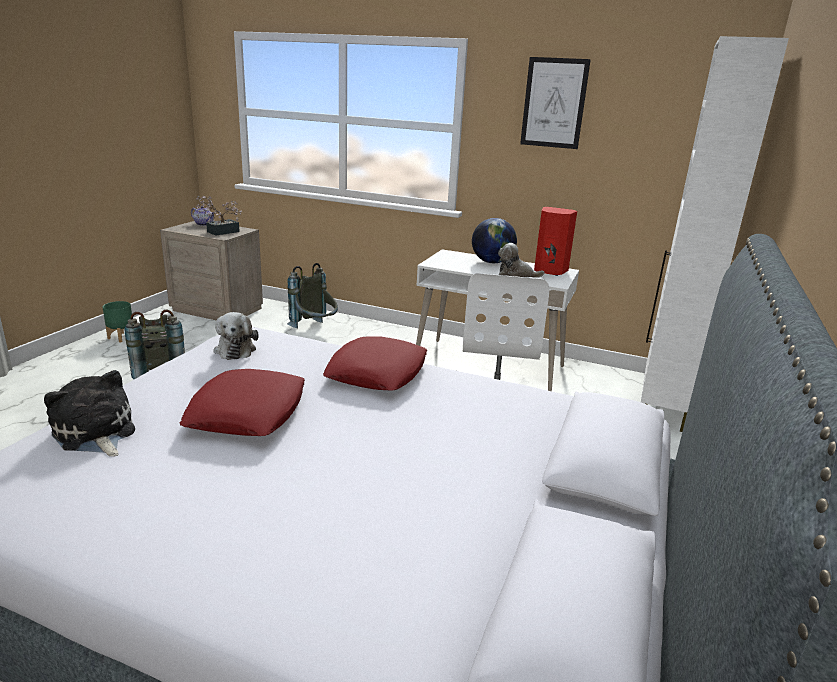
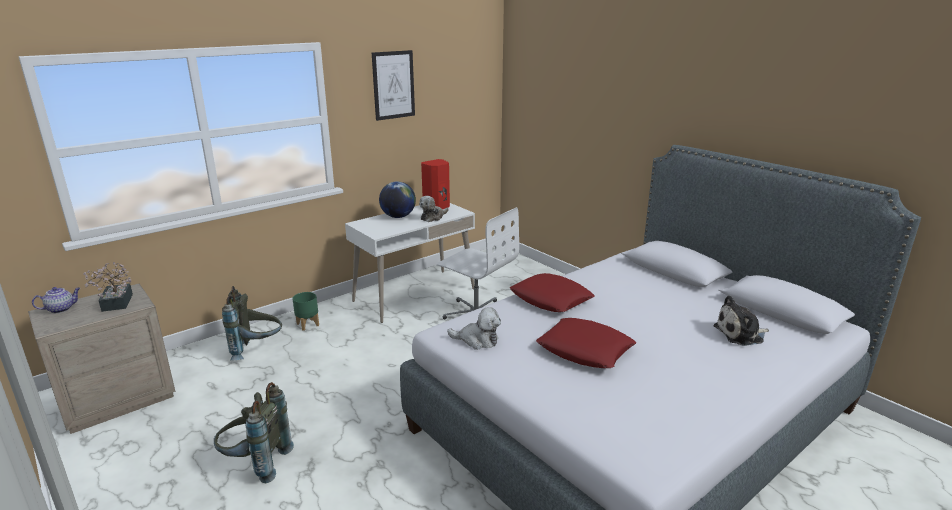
camera: 60 degrees left, 0 degrees up
(95, 433) = (587, 410): plush toy -> plush toy (741, 334)
(121, 337) = (101, 486): green planter -> green planter (307, 324)
(662, 406) = (517, 263): white cabinet -> none

